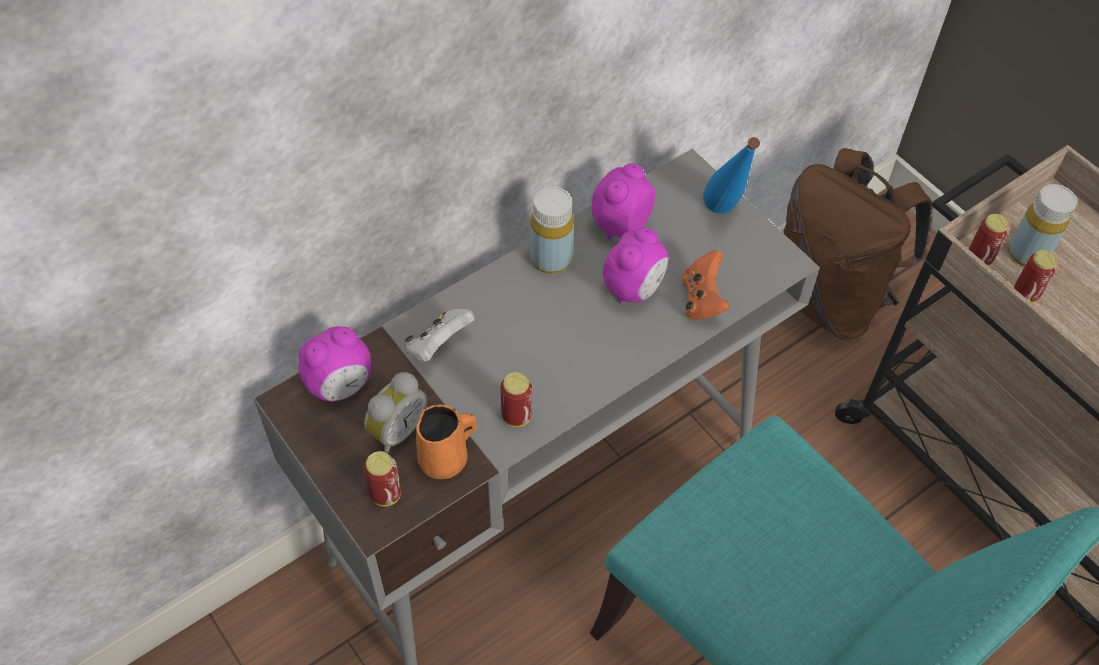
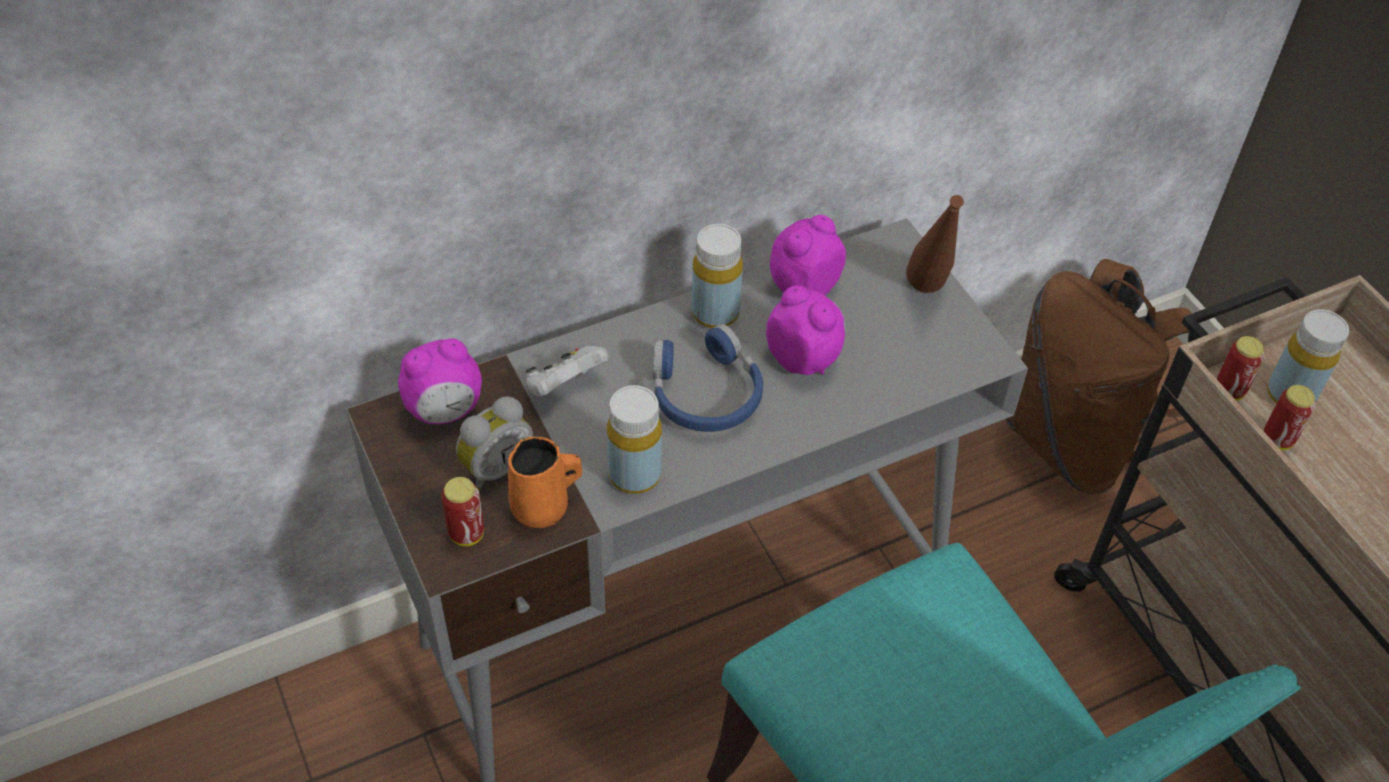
camera: 10 degrees right, 5 degrees down
(516, 416) = (634, 475): can -> yellow bottle
(559, 333) = (705, 393): none -> blue headphones
(634, 288) = (803, 358): alarm clock -> alarm clock turned 90 degrees counterclockwise
(702, 300) = (879, 382): orange game controller -> none
(724, 217) = (927, 297): blue bottle -> brown bottle

